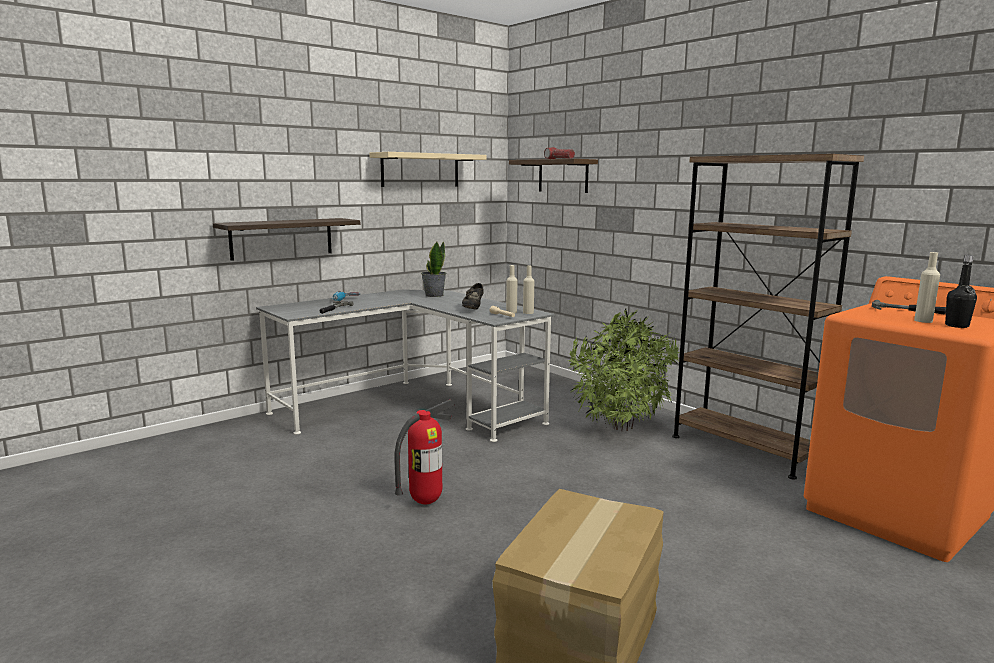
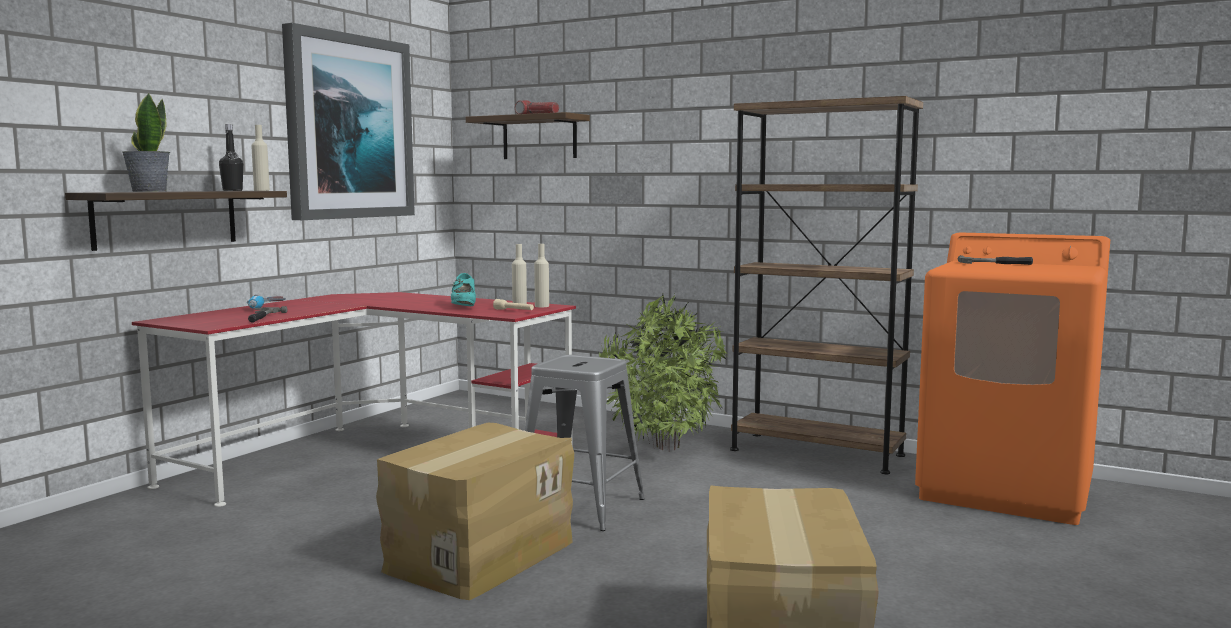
camera: 20 degrees left, 5 degrees down
(412, 407) = (372, 456): grey desk -> red desk
(420, 170) = (348, 127): beige shelf -> picture
(425, 502) = (479, 556): fire extinguisher -> cardboard box
(434, 295) = (387, 297): potted plant -> potted plant (148, 191)
(473, 308) = (464, 306): black shoe -> turquoise shoe
(522, 471) = (580, 507): none -> grey stool
(923, 321) = (1022, 269): beige bottle -> beige bottle (261, 190)
(957, 326) = (1056, 270): black bottle -> black bottle (232, 190)

